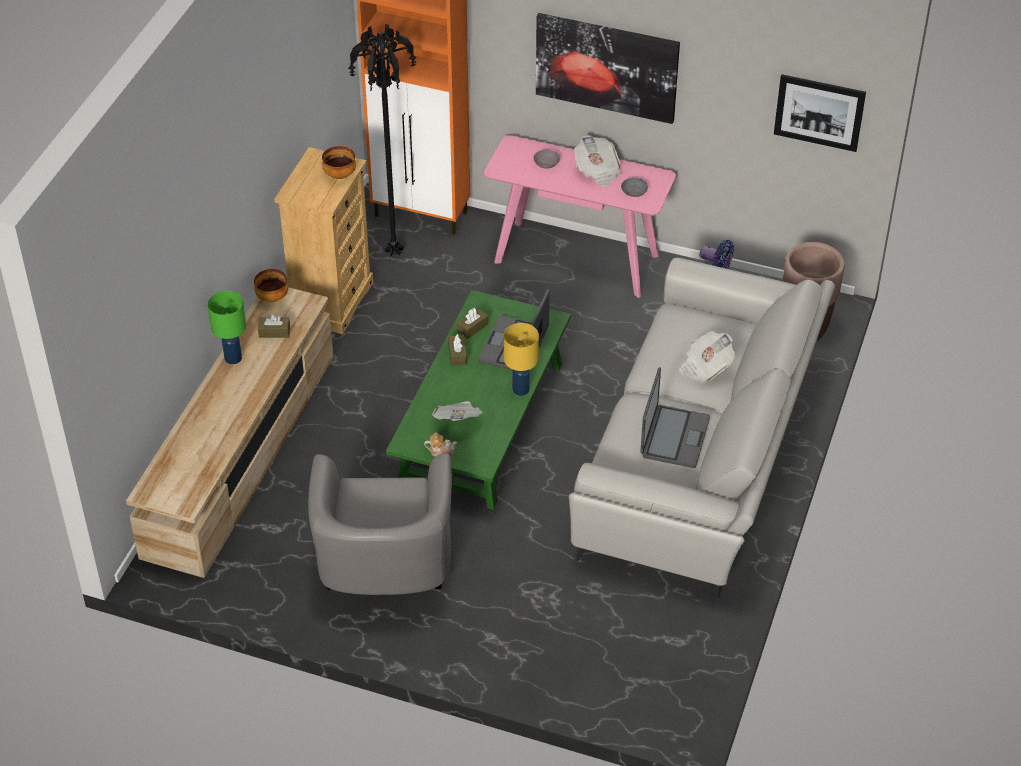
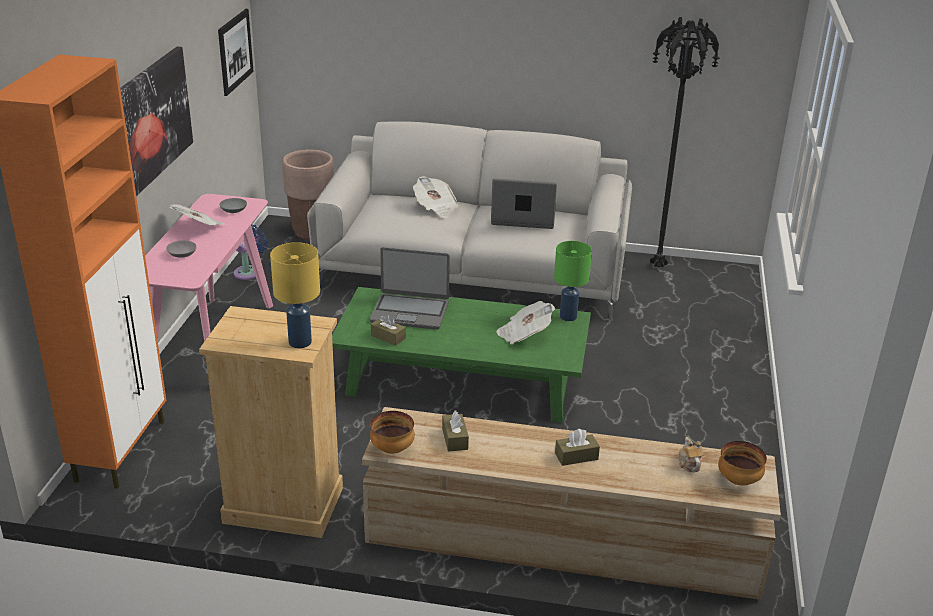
camera: 100 degrees left, 15 degrees down
(233, 358) = (509, 465): green table lamp -> green table lamp (567, 316)
(339, 175) = (261, 320): bowl -> bowl (738, 481)
(384, 570) = (675, 418): grey armchair -> none
(392, 254) = (195, 465): black floor lamp -> black floor lamp (659, 267)
(441, 451) = (568, 341): teapot -> teapot (689, 464)
(457, 354) = (430, 342): brown tissue box -> brown tissue box (576, 456)
(521, 389) = (470, 305): yellow table lamp -> yellow table lamp (299, 342)

